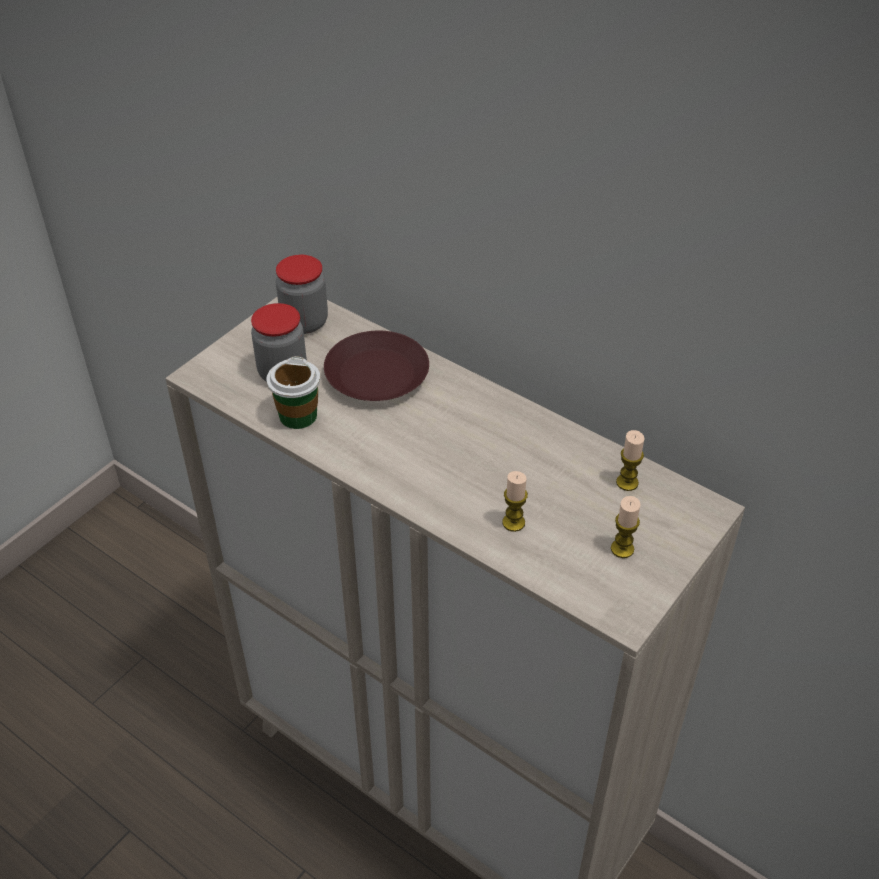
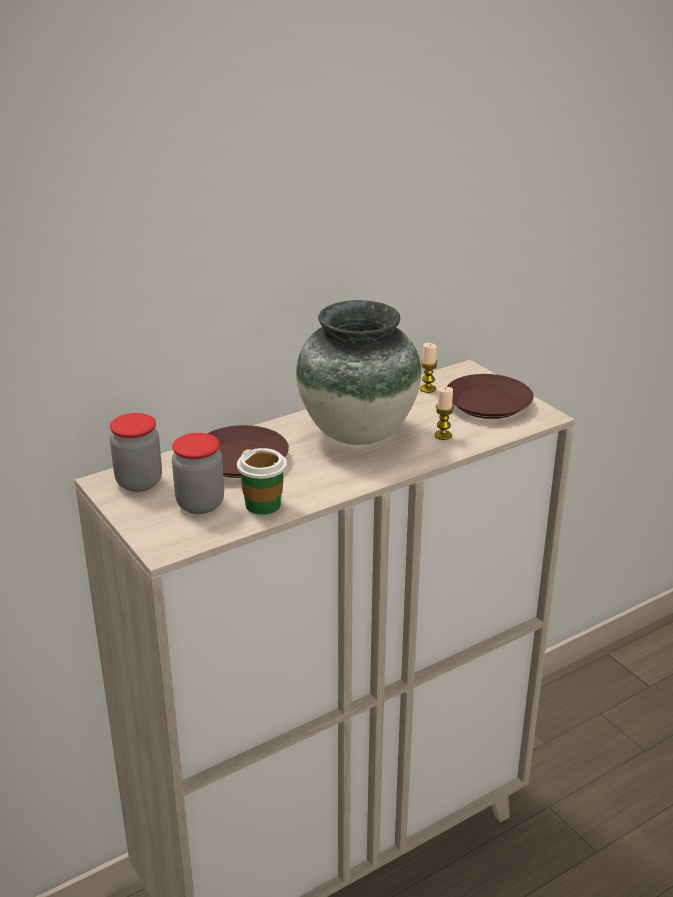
camera: 70 degrees left, 15 degrees down
(477, 447) = (356, 434): none -> vase
(622, 549) = (487, 404): candle -> brown plate

